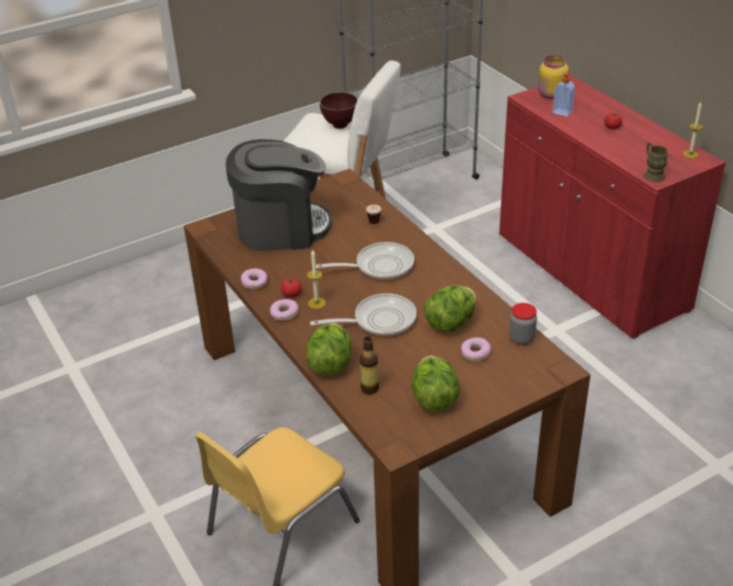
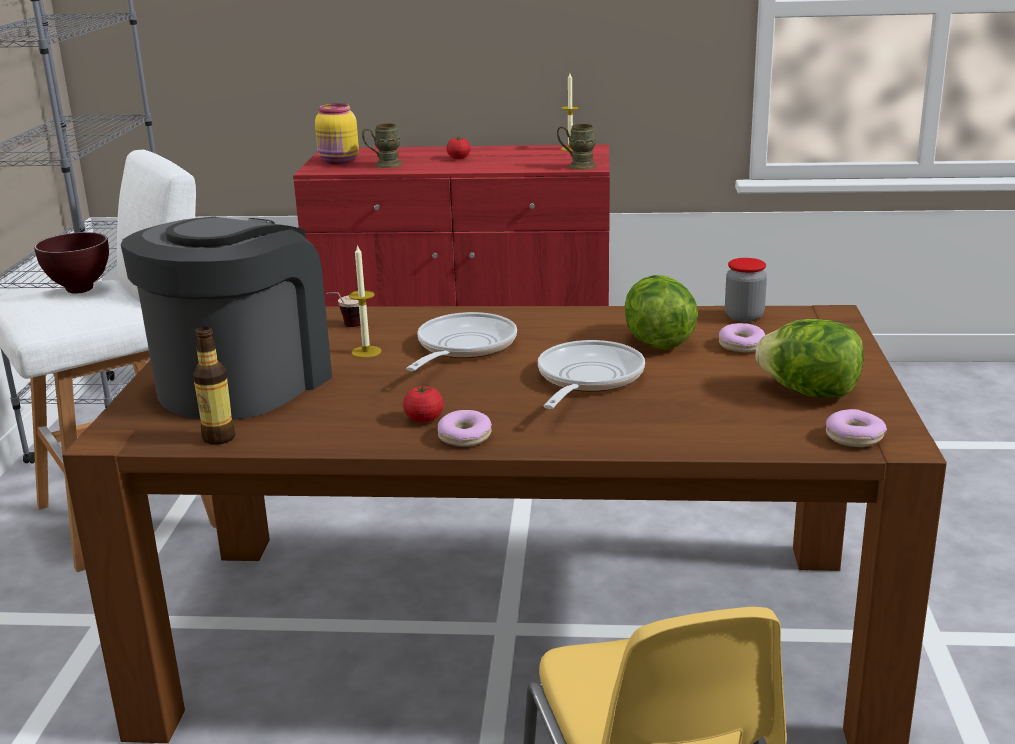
camera: 55 degrees left, 15 degrees down
(254, 283) = (343, 438): donut -> donut (854, 437)
(316, 303) = (477, 408): candle -> candle (366, 352)
(330, 364) = (642, 437): lettuce -> none
(369, 388) = (737, 426): bottle -> bottle (219, 438)
(562, 112) = (383, 165): soap dispenser -> brown mug

